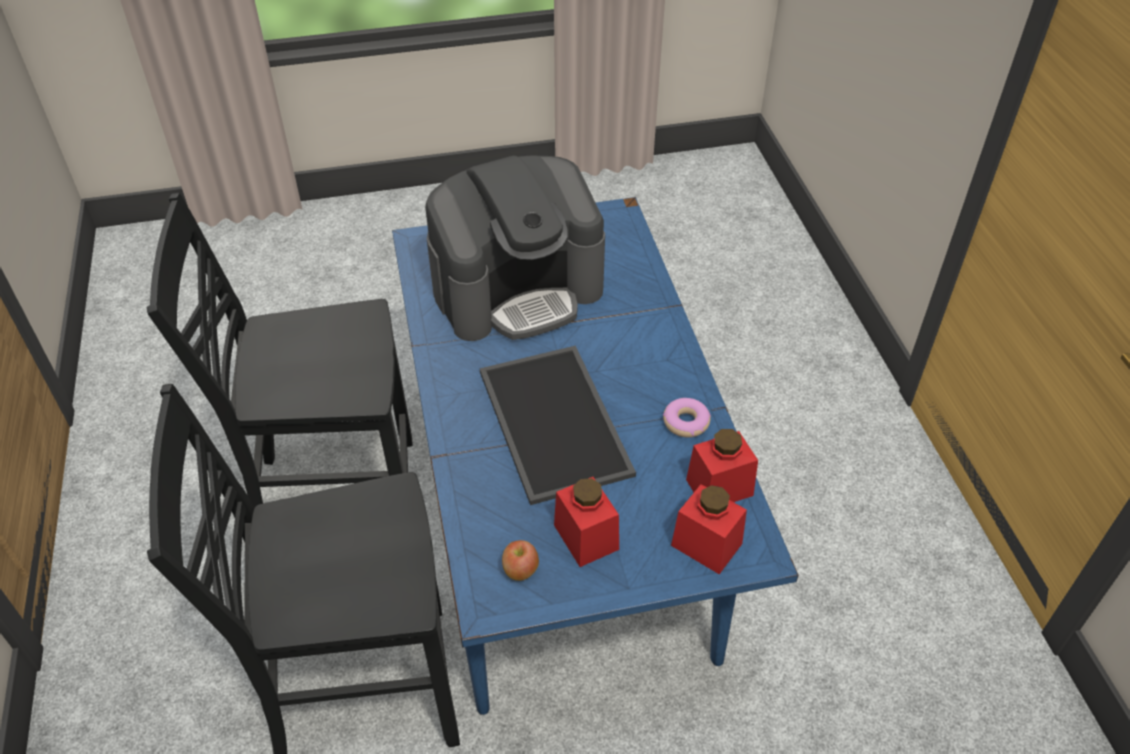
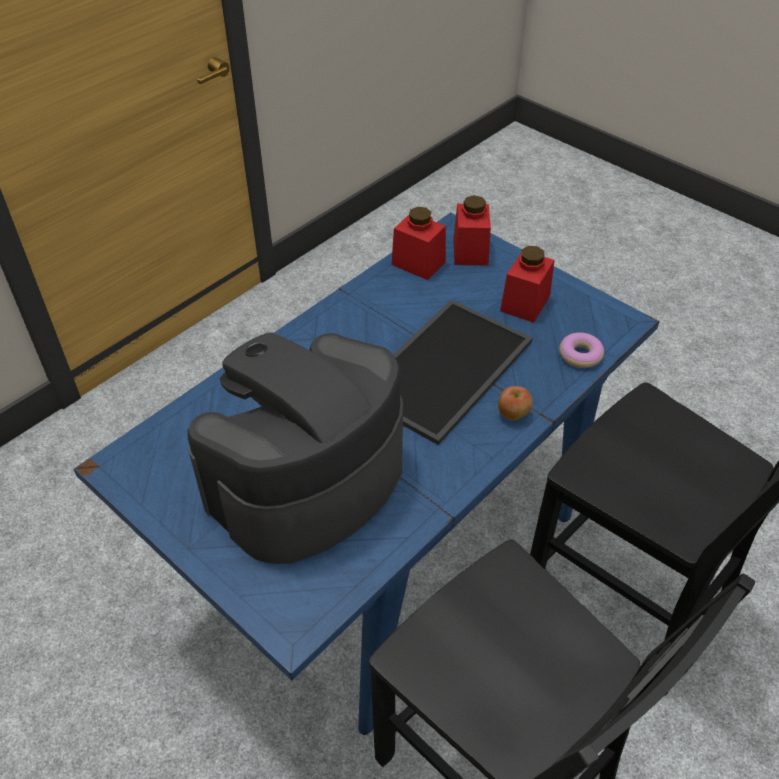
camera: 125 degrees left, 0 degrees up
(518, 290) = (305, 481): coffee machine -> coffee machine turned 75 degrees counterclockwise
(520, 571) = (584, 320): apple -> apple (513, 414)
(686, 422) = (374, 300): donut -> donut (580, 355)

